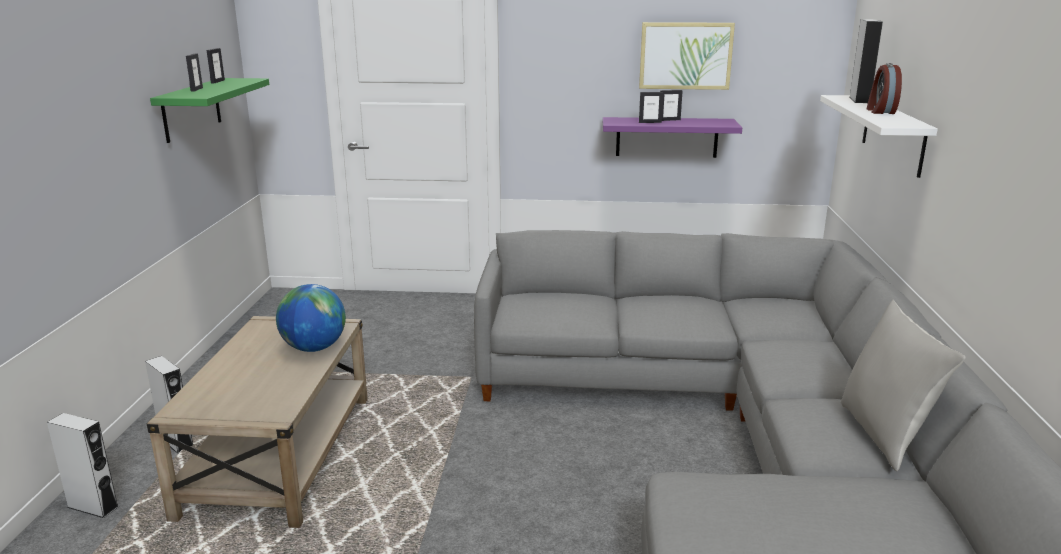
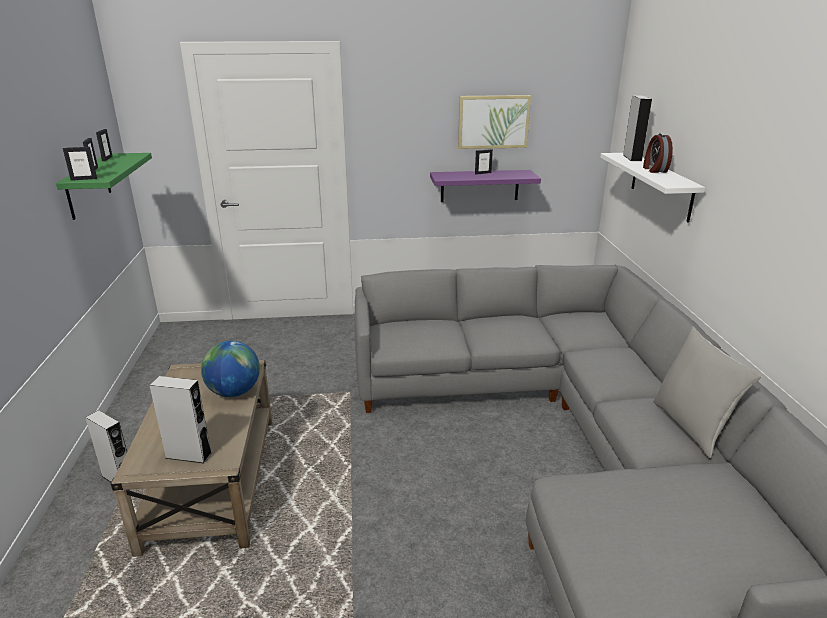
camera: 10 degrees left, 5 degrees up
(93, 507) = (61, 551): grey speaker -> grey speaker (188, 455)
(650, 122) = (469, 176): picture frame -> picture frame (84, 179)

